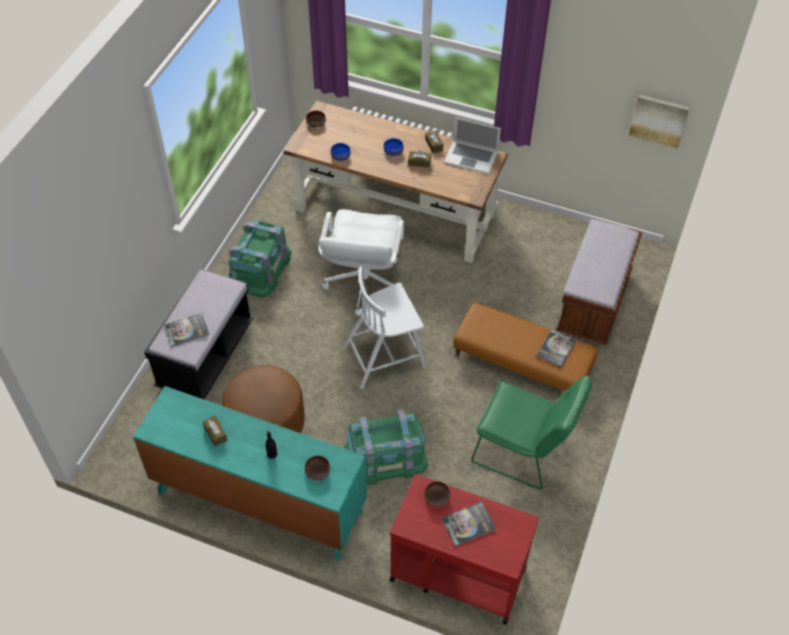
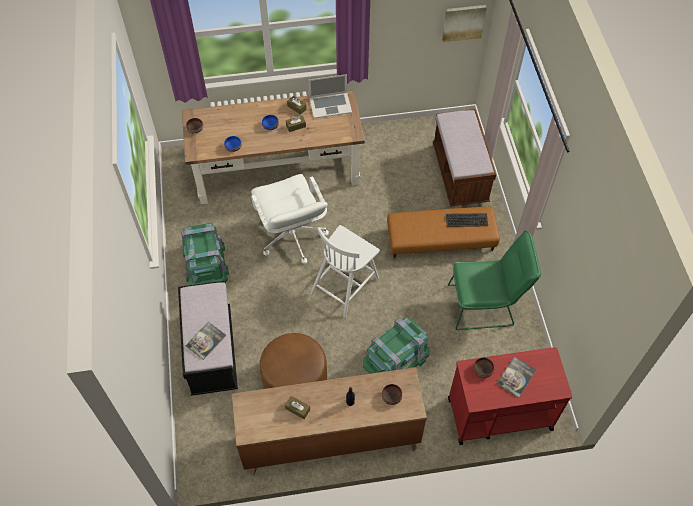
camera: 30 degrees left, 5 degrees up
(259, 501) = (329, 439): turquoise dresser -> brown dresser
(556, 348) = (466, 220): book -> keyboard

